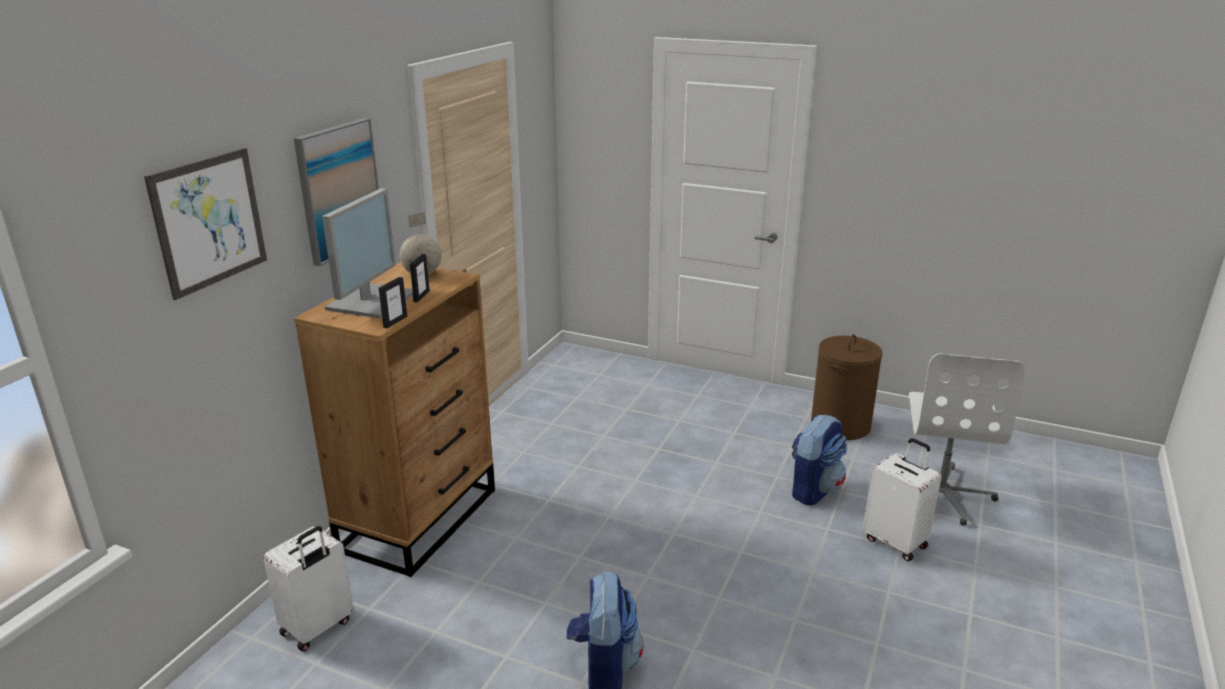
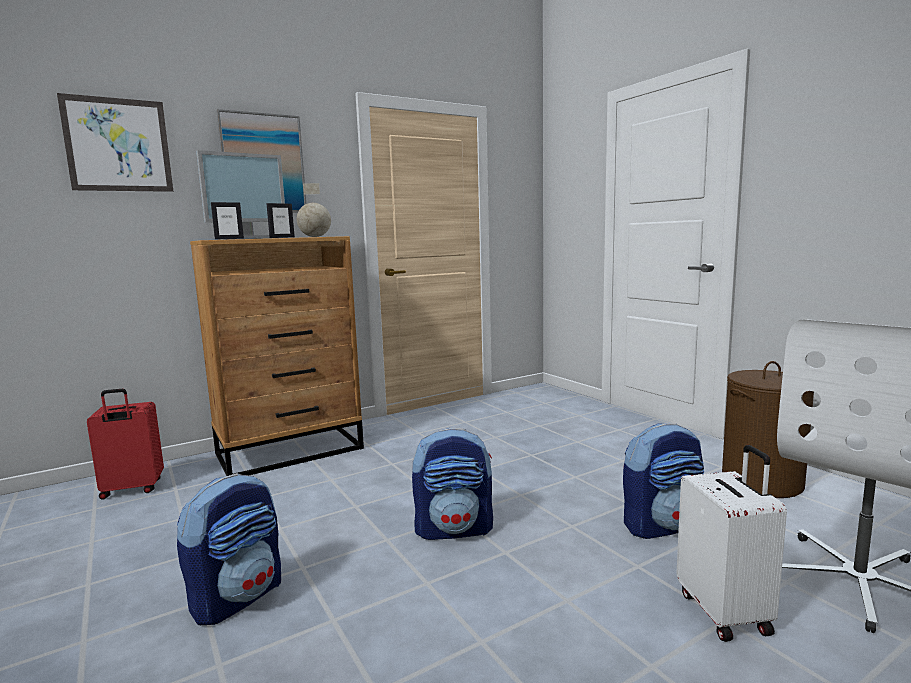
camera: 35 degrees right, 15 degrees down
(318, 628) = (132, 490): white suitcase -> red suitcase
(685, 547) = (454, 529): none -> backpack

